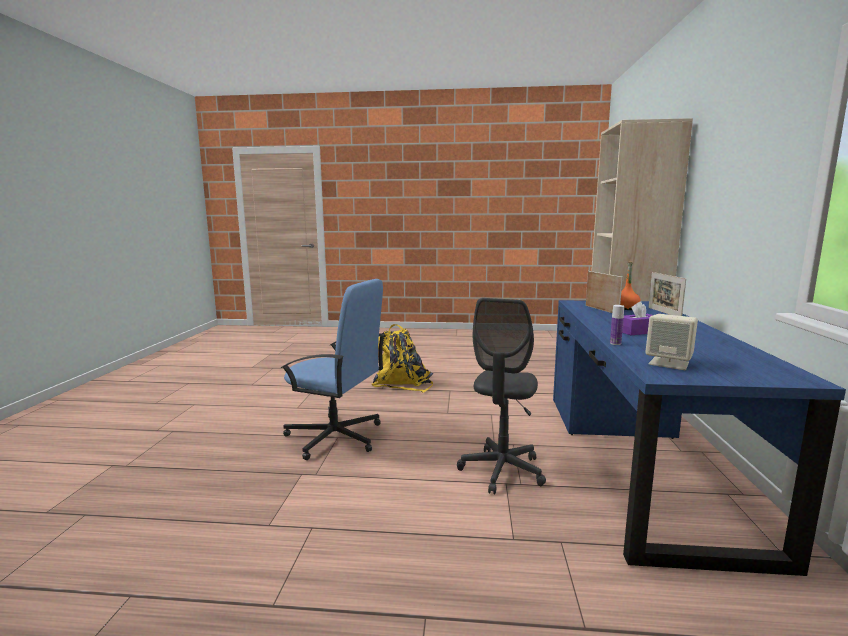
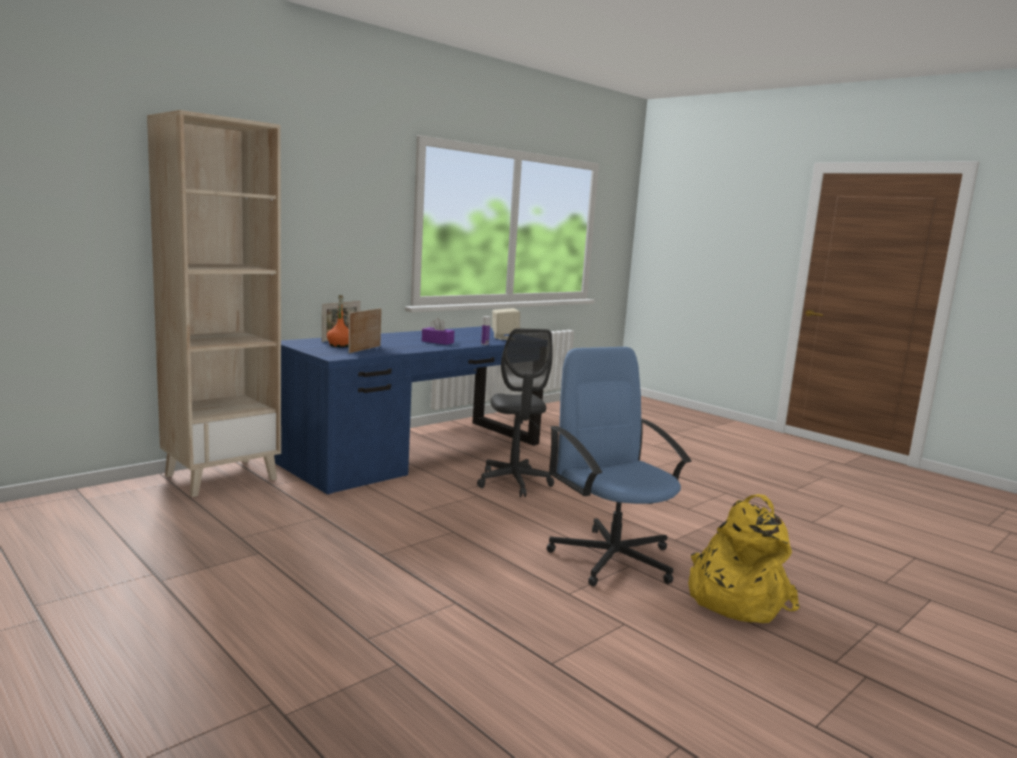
camera: 140 degrees left, 0 degrees up
(403, 383) = (407, 598): yellow backpack -> yellow backpack (733, 598)
(502, 471) = (513, 483): grey office chair -> grey office chair turned 105 degrees clockwise

